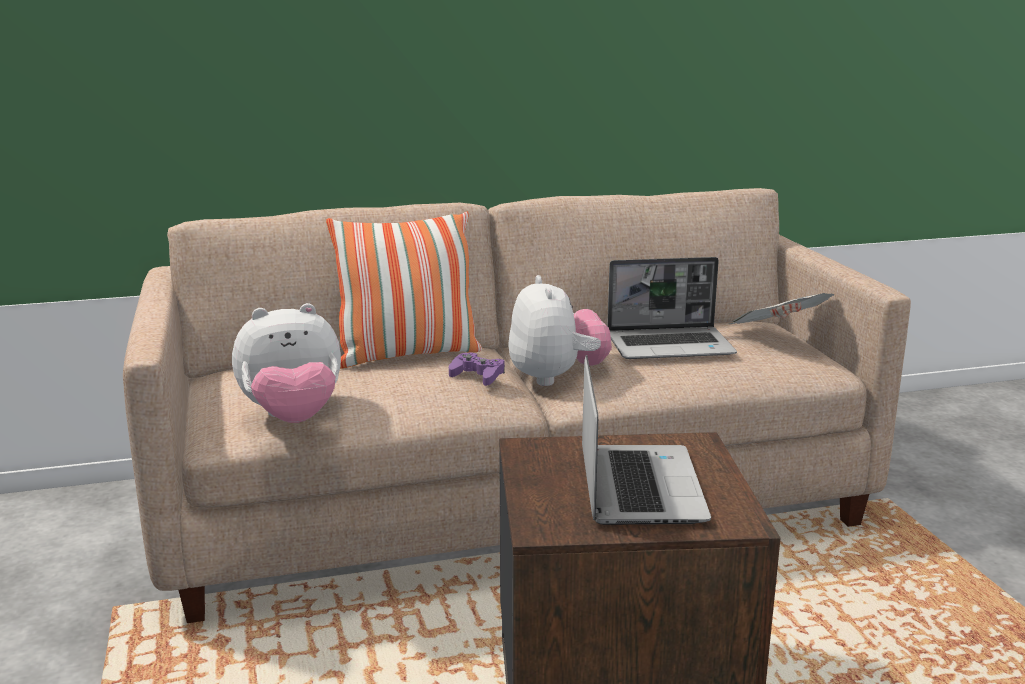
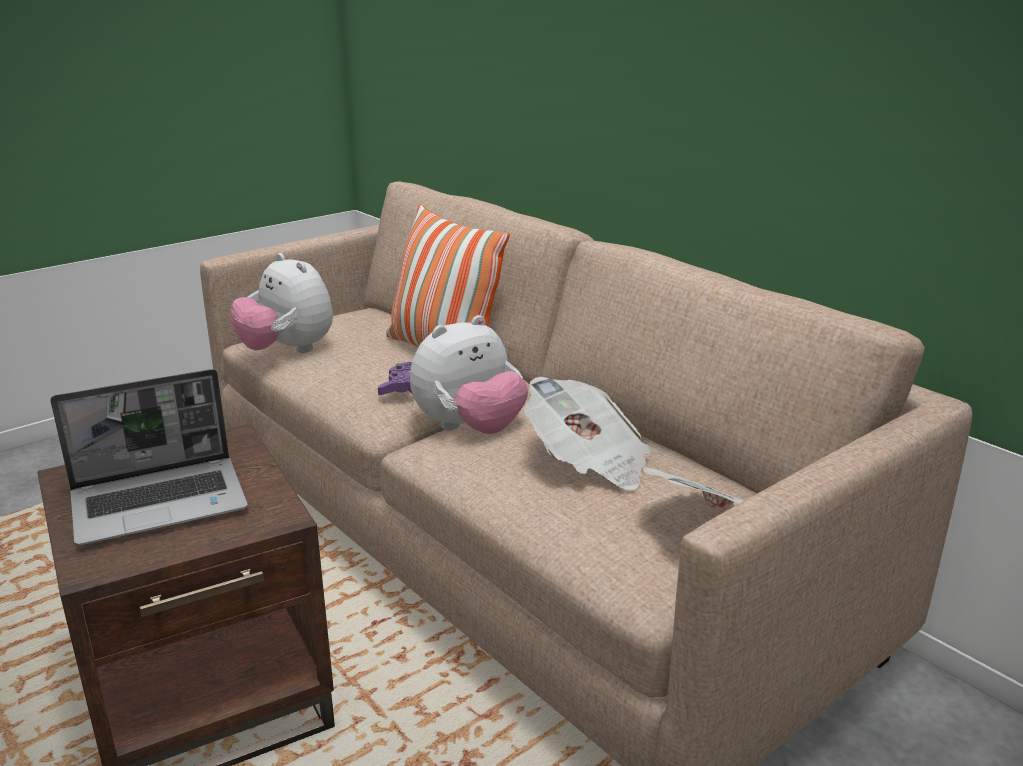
camera: 65 degrees right, 5 degrees up
(671, 346) = (588, 463): laptop -> newspaper

